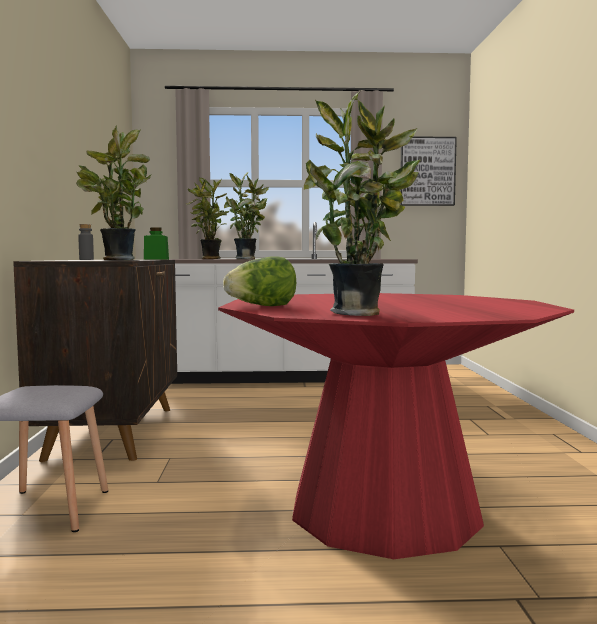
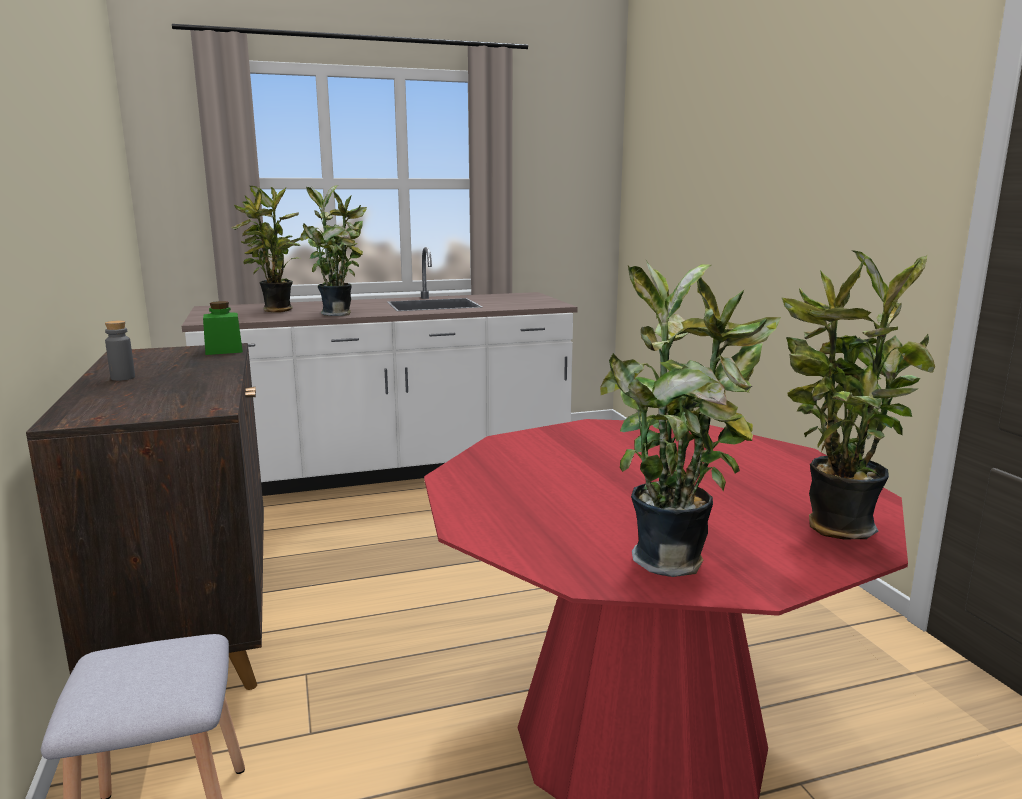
camera: 15 degrees left, 10 degrees up
(116, 260) = (190, 393): potted plant -> potted plant (832, 527)
(262, 306) = (502, 528): lettuce -> none
(427, 171) = (571, 166): picture -> none

